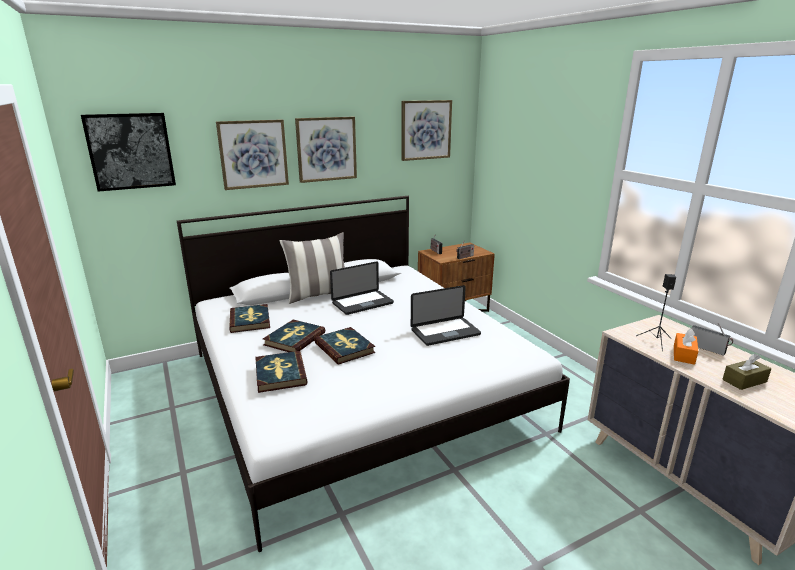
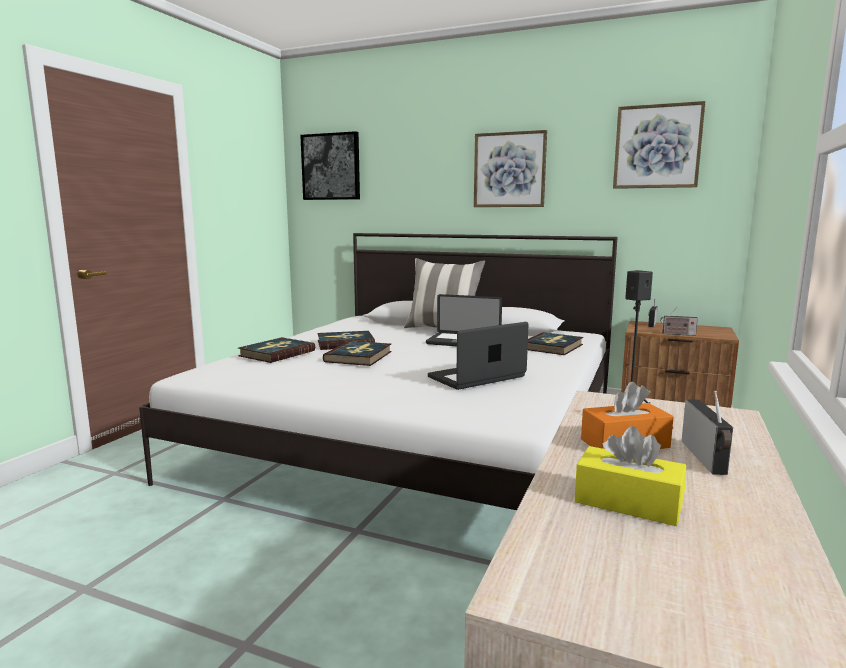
camera: 50 degrees right, 10 degrees down
(250, 320) = (351, 329): book -> book (552, 347)
(253, 154) = (430, 173): picture -> none
(445, 332) = (476, 377): laptop -> laptop turned 120 degrees clockwise
(744, 381) = (628, 502): brown tissue box -> yellow tissue box

